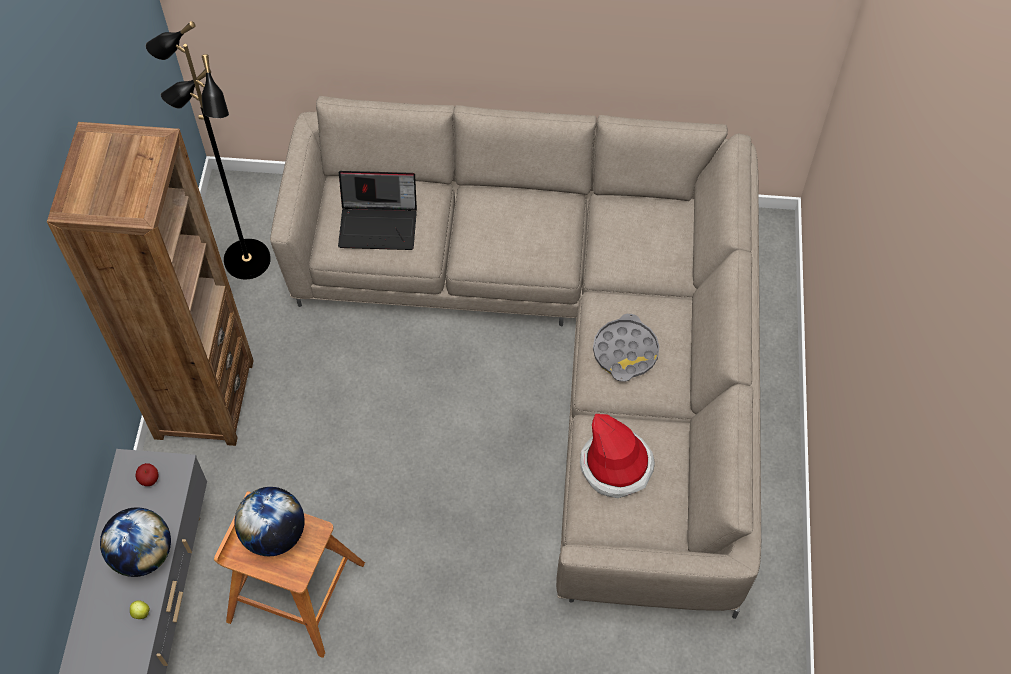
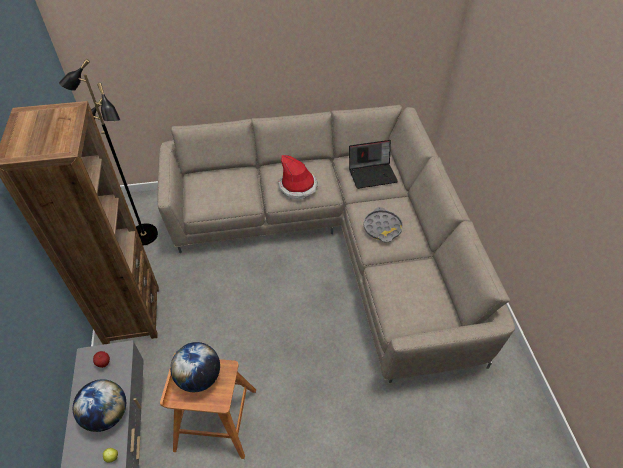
camera: 15 degrees left, 10 degrees down
(379, 224) = (221, 191): laptop -> laptop (372, 174)
(616, 465) = (401, 288): hat -> hat (298, 187)

